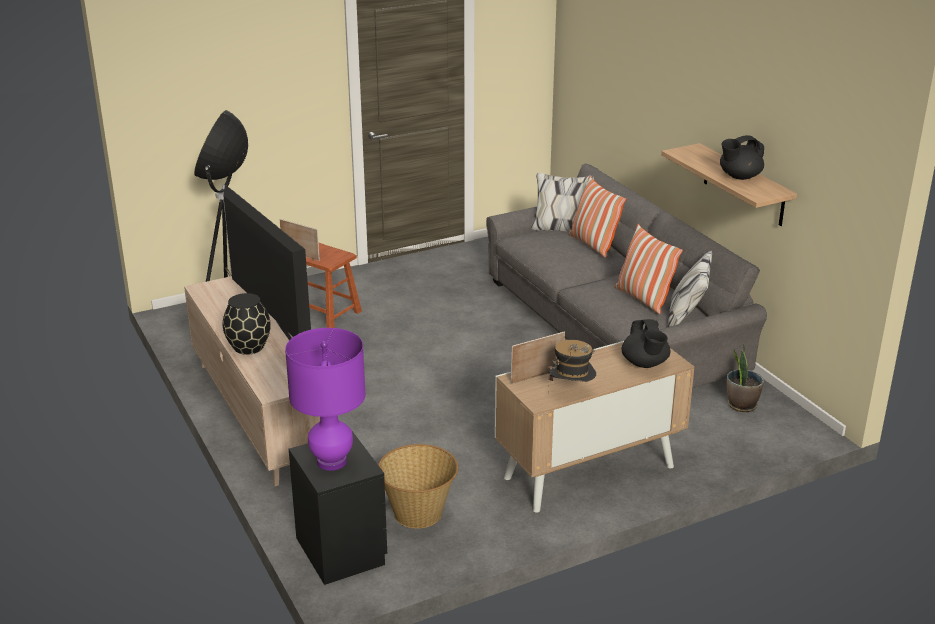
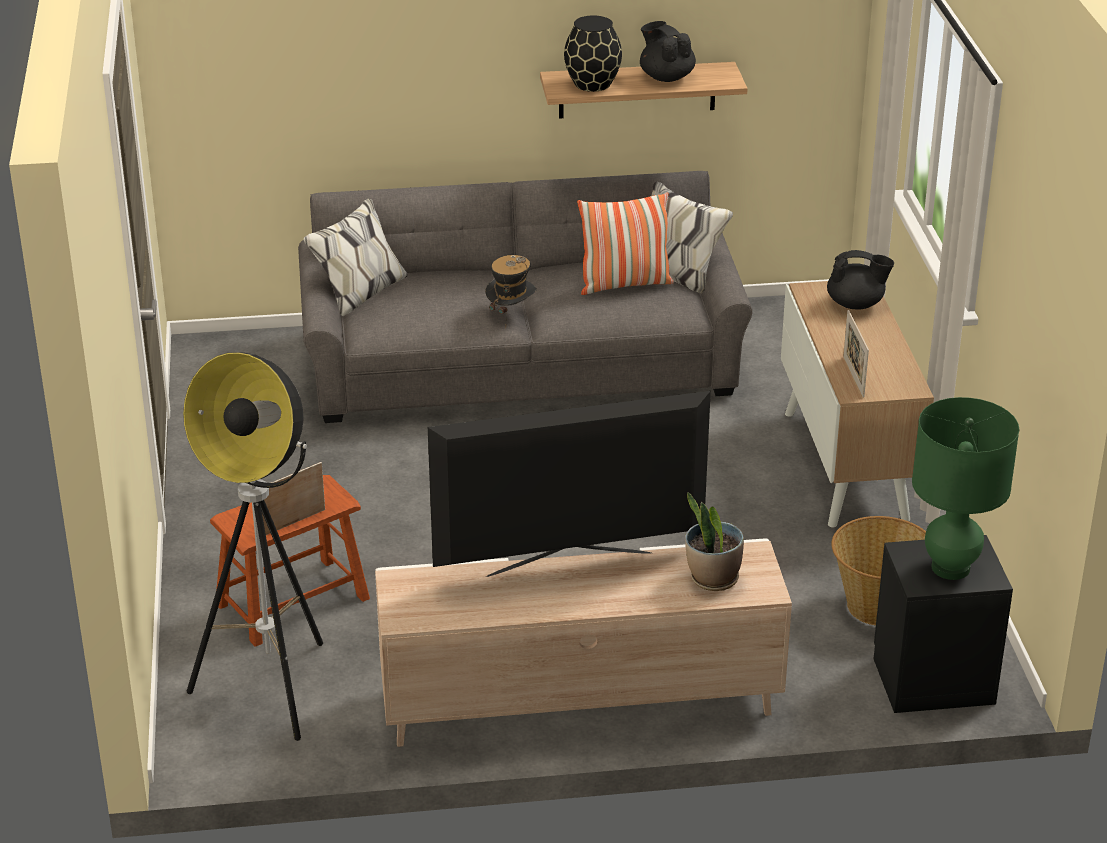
camera: 70 degrees left, 5 degrees up
(249, 347) = (627, 593): black vase -> black vase (592, 83)
(332, 461) = (950, 568): purple table lamp -> green table lamp
(571, 392) = (898, 363): hat -> hat (511, 315)
(593, 245) = (446, 280): pillow -> none
(739, 176) = (666, 77): black teapot -> black teapot turned 150 degrees clockwise
(741, 405) = (756, 329): potted plant -> potted plant (713, 579)

